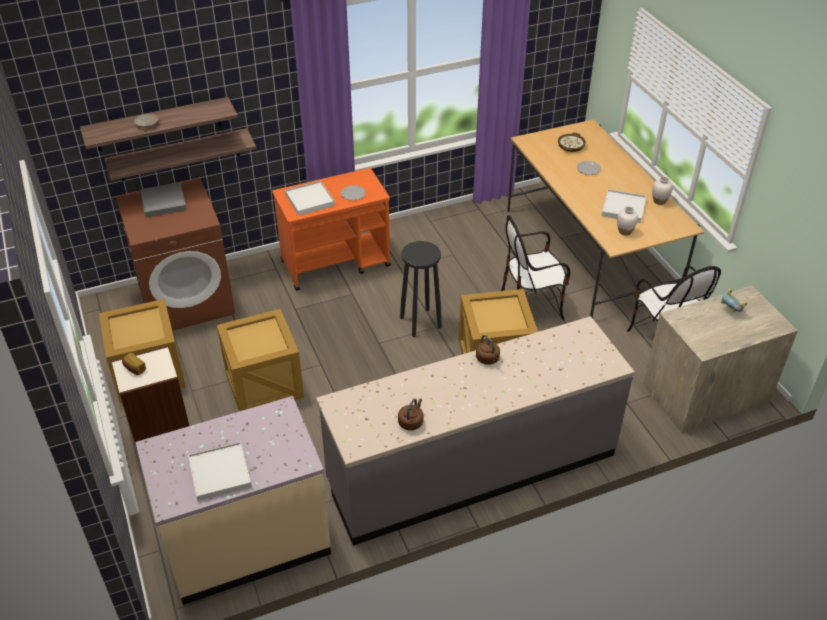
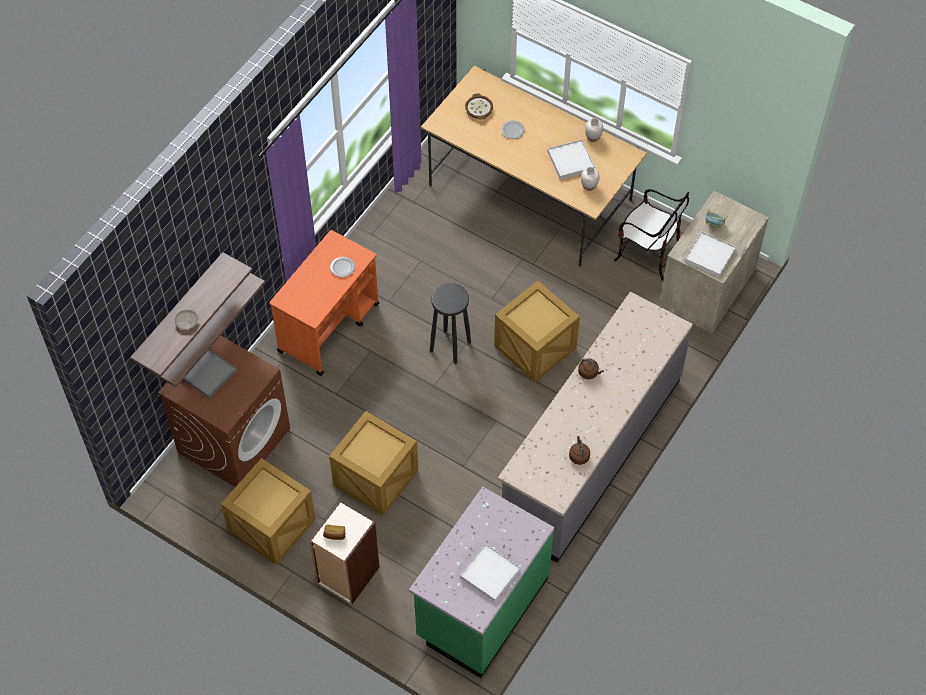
camera: 35 degrees left, 15 degrees up
(246, 541) = (481, 607): beige counter -> green counter
(309, 200) = (312, 295): white tray -> white tray (709, 256)
(530, 306) = (524, 280): chair -> none

